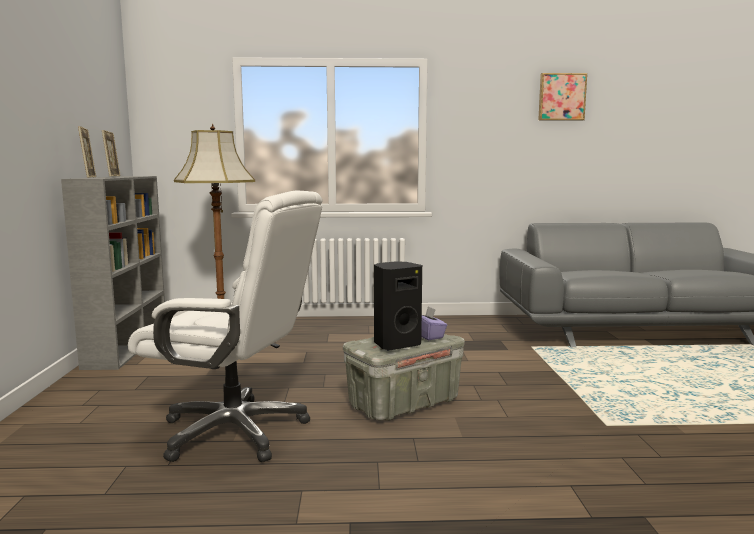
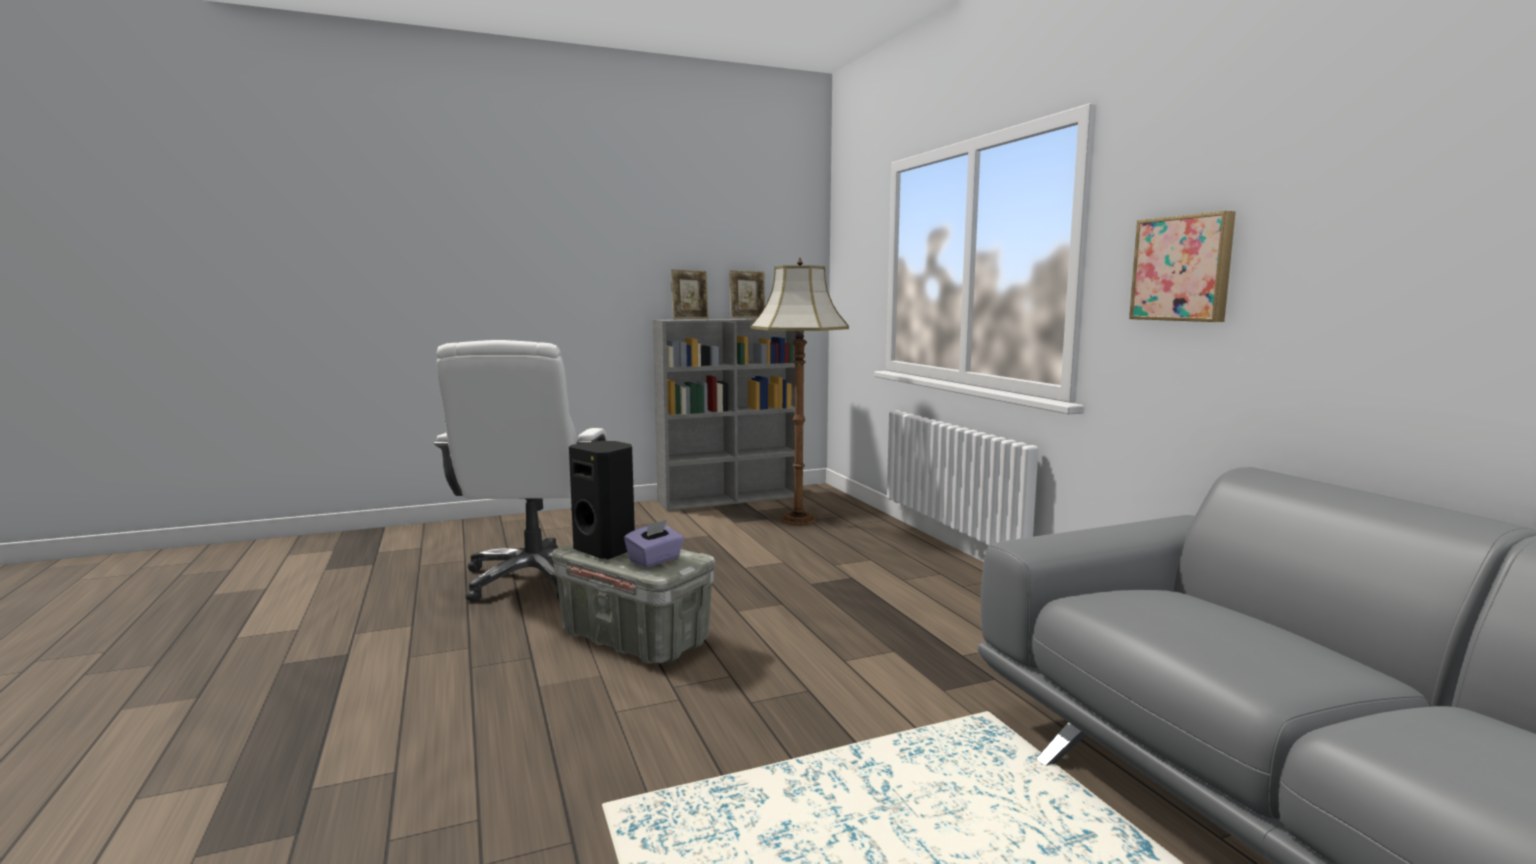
camera: 70 degrees right, 0 degrees up
(561, 97) = (1382, 125): picture -> picture (1183, 268)

